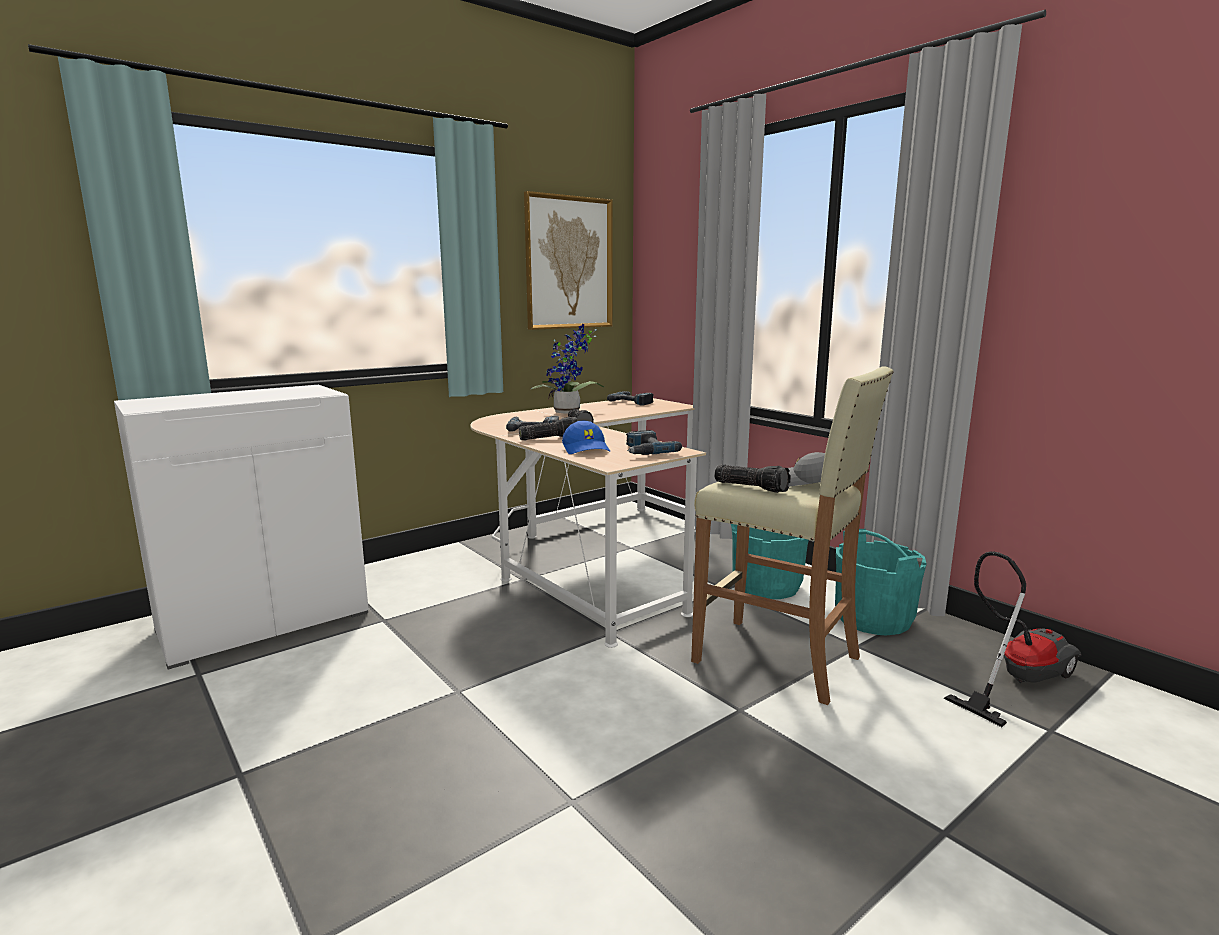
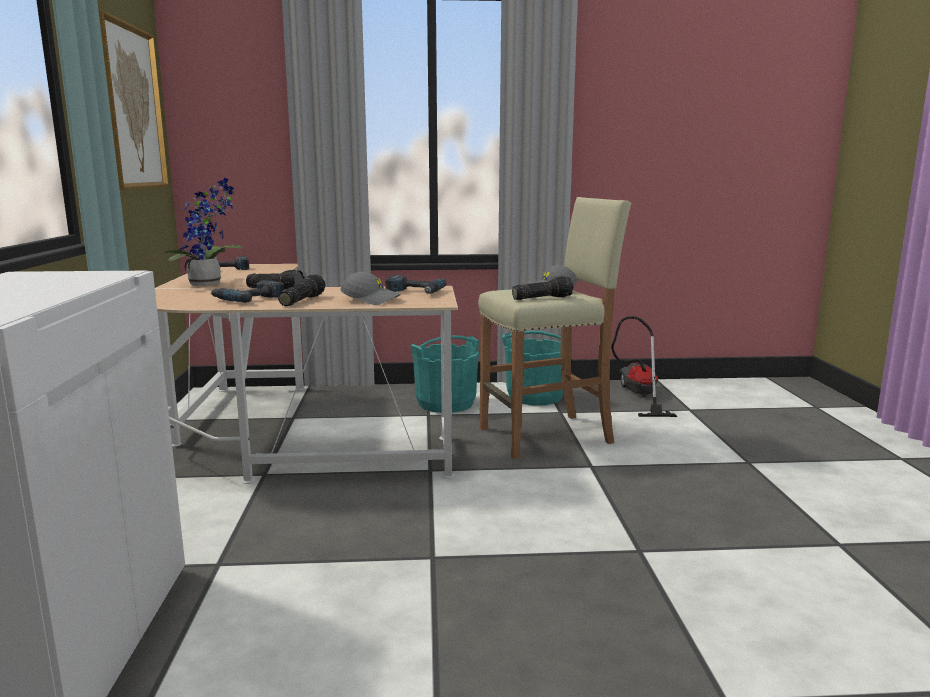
camera: 55 degrees left, 0 degrees up
(586, 449) = (371, 300): blue cap -> grey cap

